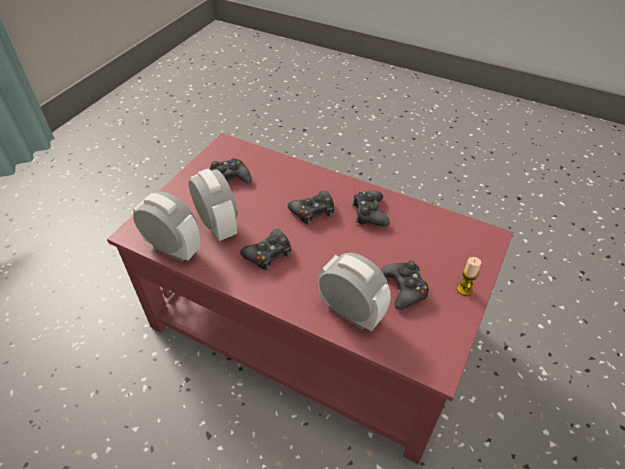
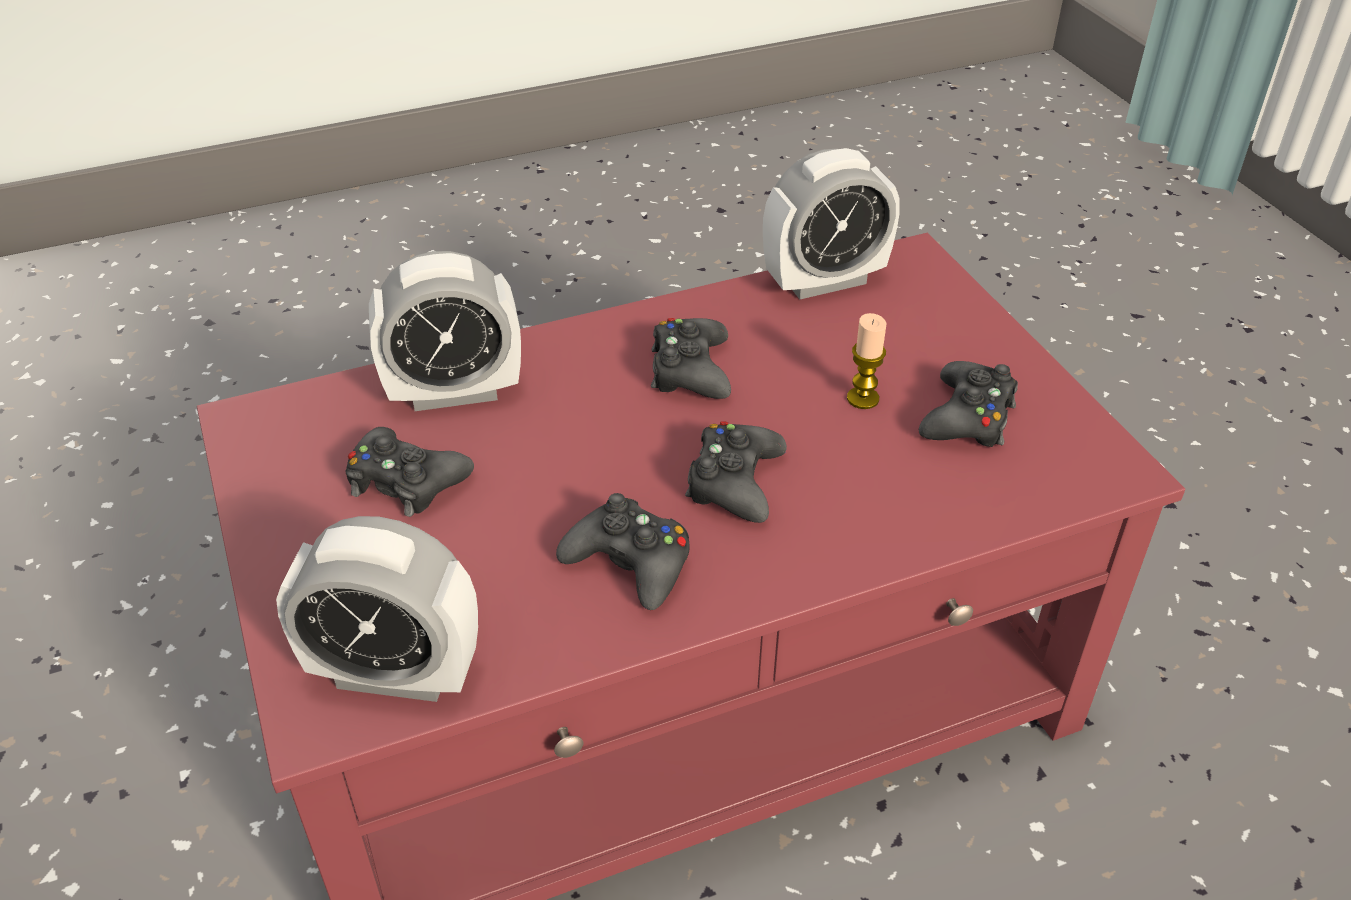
camera: 130 degrees right, 5 degrees down
(217, 226) = (831, 346): alarm clock -> alarm clock (394, 674)
(464, 289) = (292, 558): candle -> candle (863, 398)

